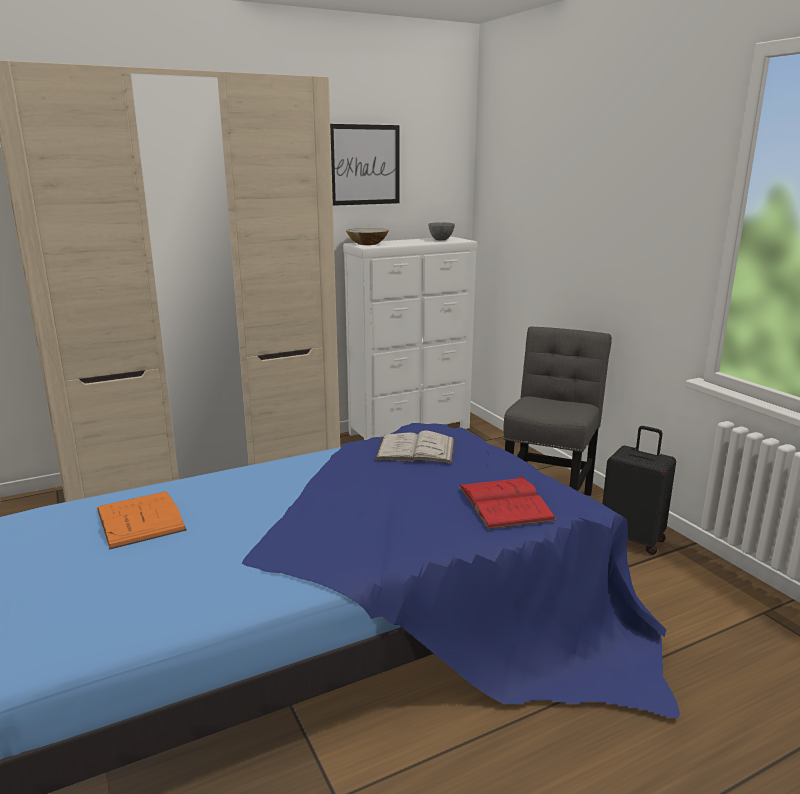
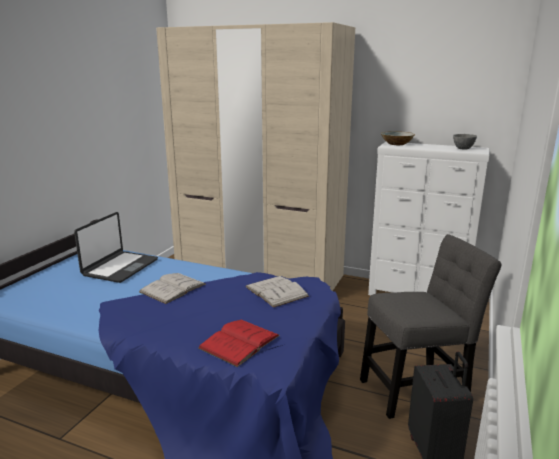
camera: 50 degrees right, 0 degrees up
(140, 519) = (120, 267): orange book -> laptop
(293, 501) = (173, 288): none -> white book
(364, 165) = (412, 83): picture -> none

